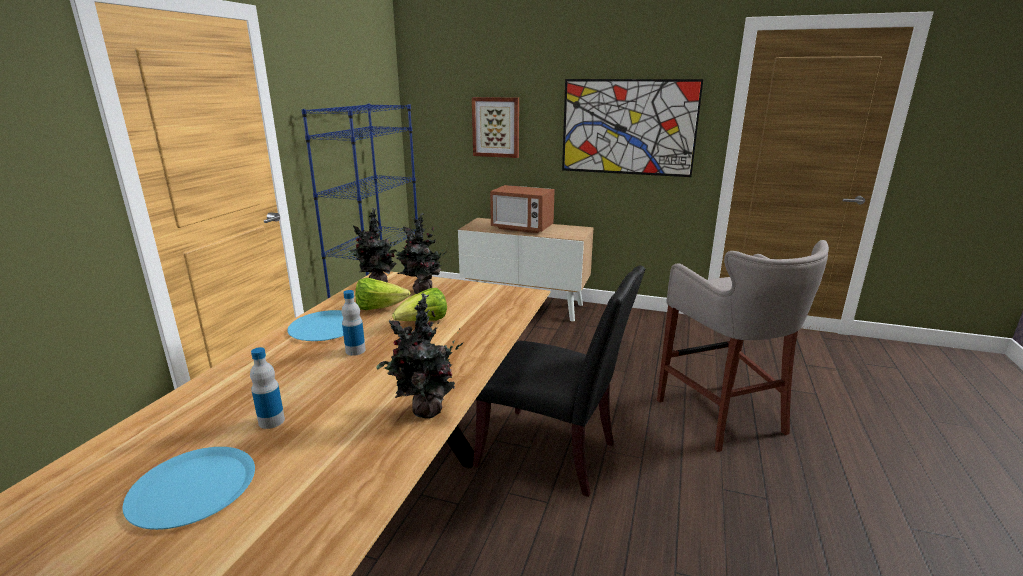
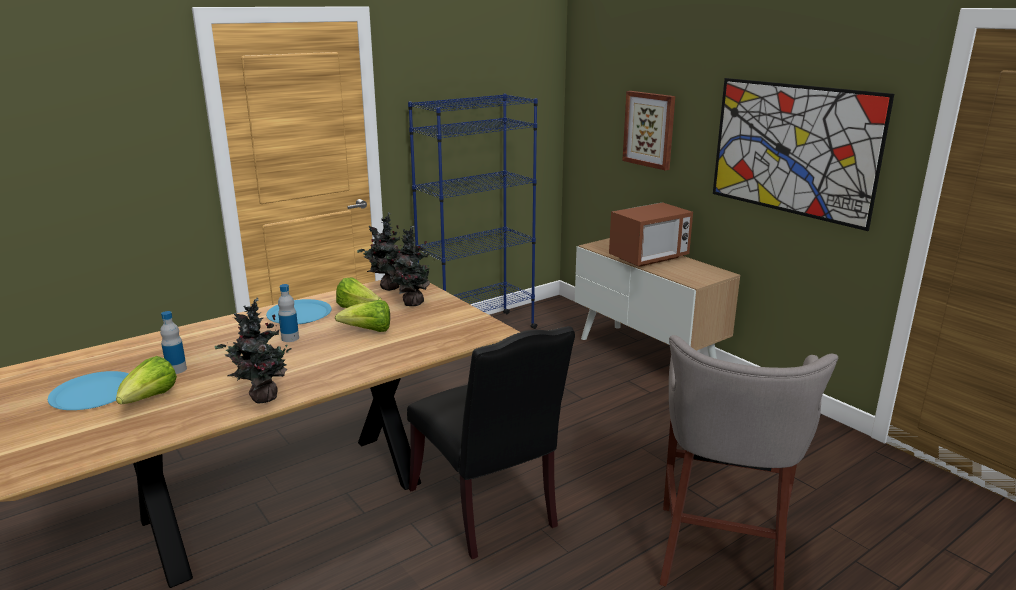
camera: 35 degrees right, 0 degrees up
(291, 463) = (149, 399): none -> lettuce
(522, 228) = (649, 258): microwave -> microwave turned 90 degrees counterclockwise

